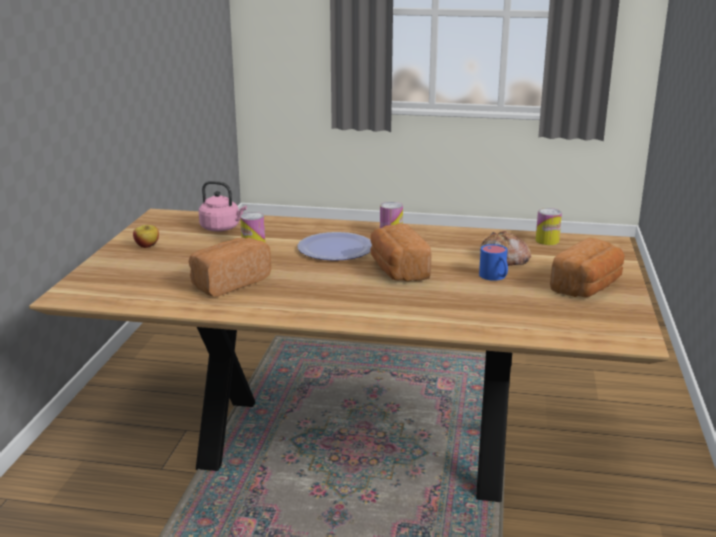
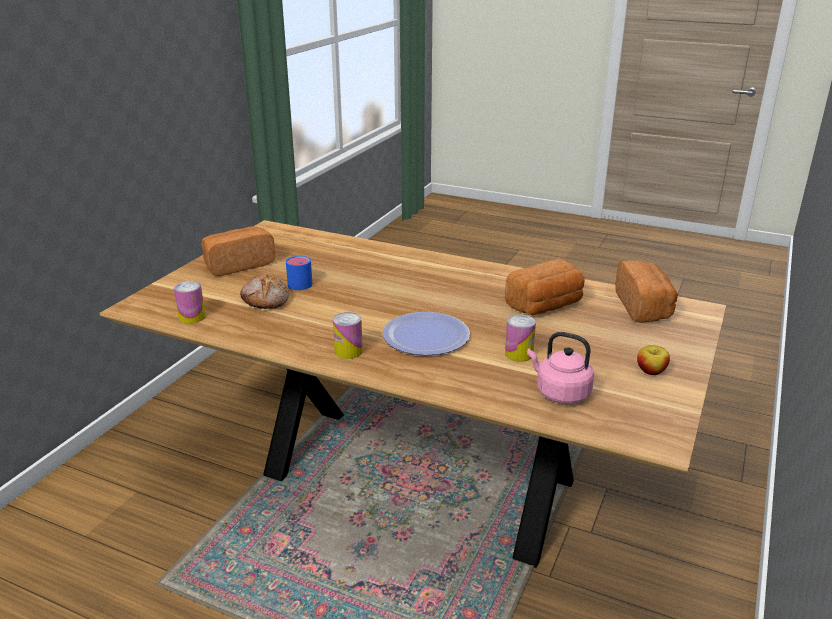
camera: 165 degrees left, 5 degrees up
(397, 270) = (380, 299): bread -> bread (644, 307)

